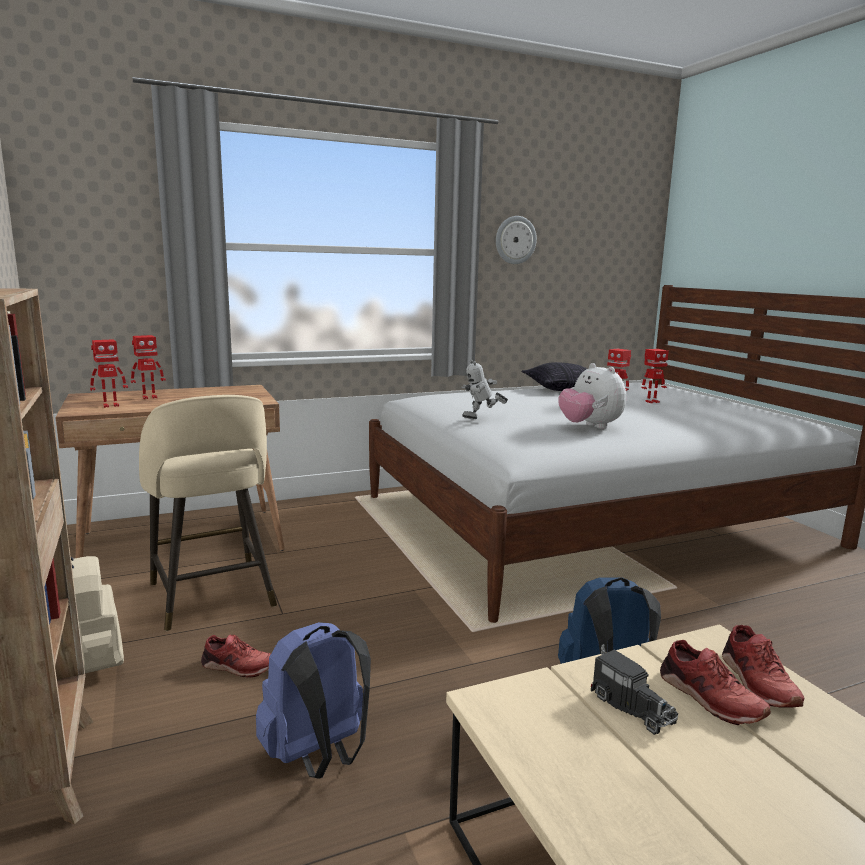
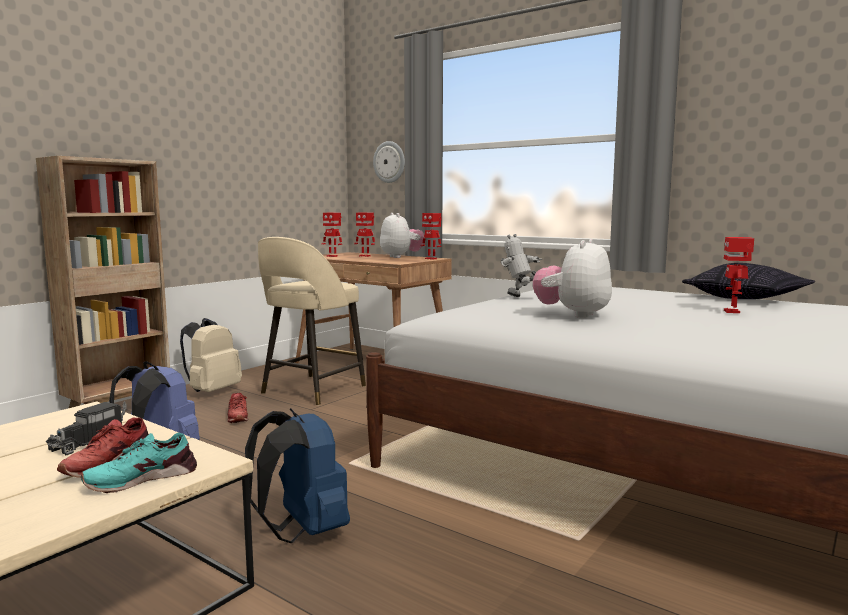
camera: 60 degrees right, 5 degrees down
(201, 391) = (401, 257): none -> plush toy
(515, 240) = (741, 111): wall clock -> wall clock (389, 162)
(651, 401) = (793, 319): toy robot -> toy robot (431, 259)
(757, 682) = (141, 478): red shoe -> turquoise shoe

